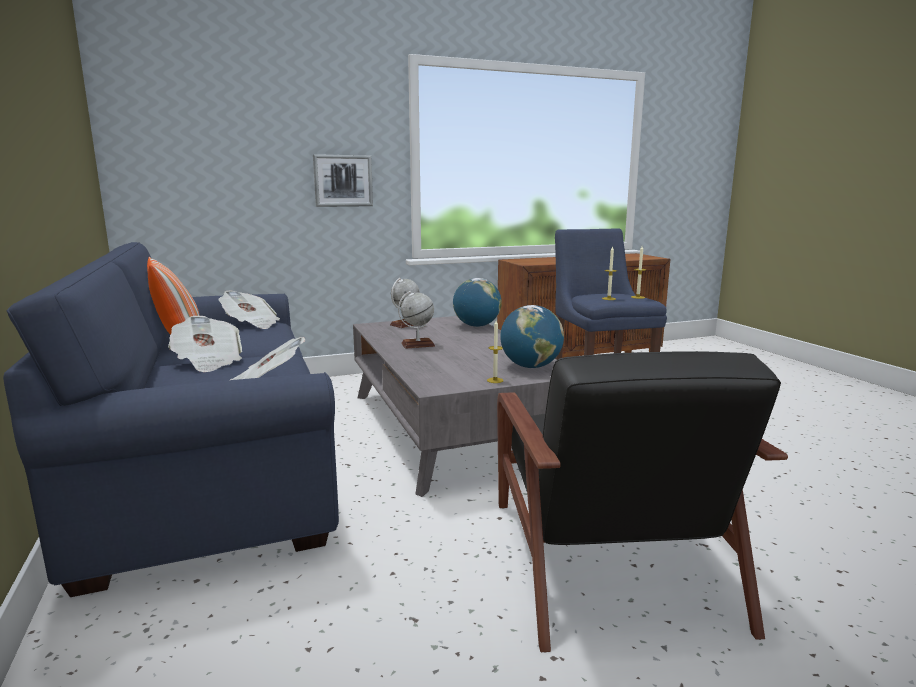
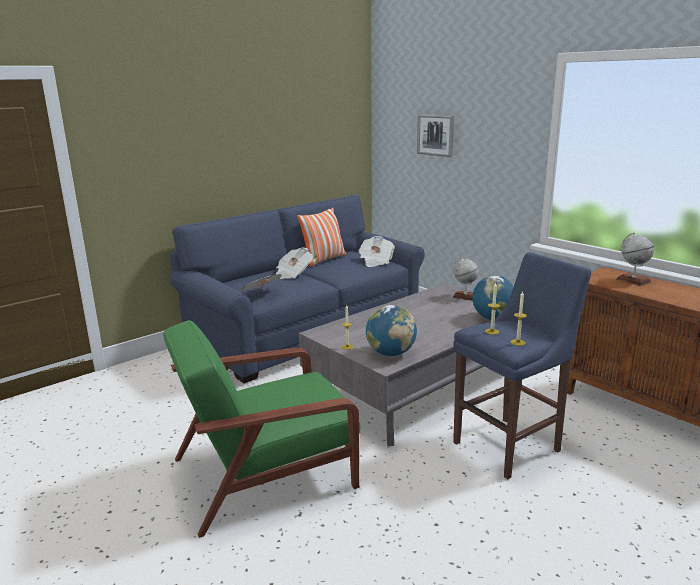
camera: 70 degrees right, 5 degrees up
(343, 181) = (493, 166): picture -> picture (436, 135)
(417, 344) = (411, 311): globe -> globe (632, 280)
(606, 556) = (268, 471): black armchair -> green armchair

